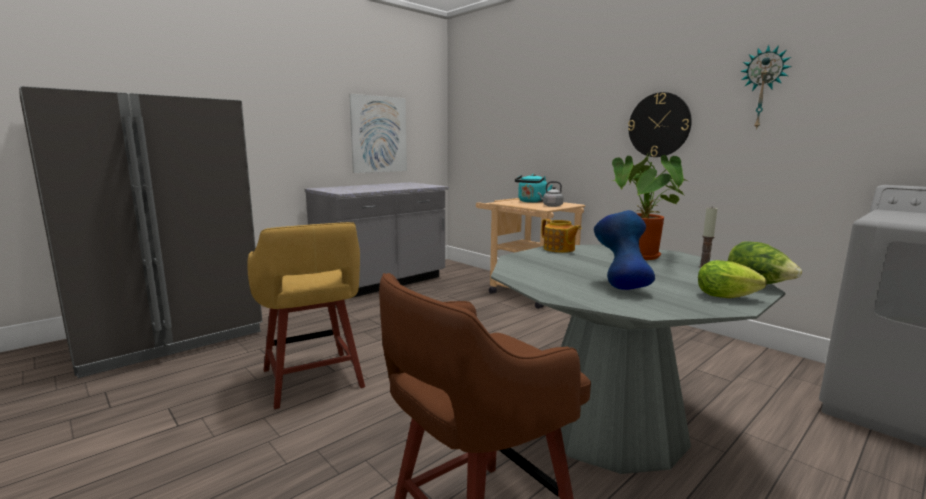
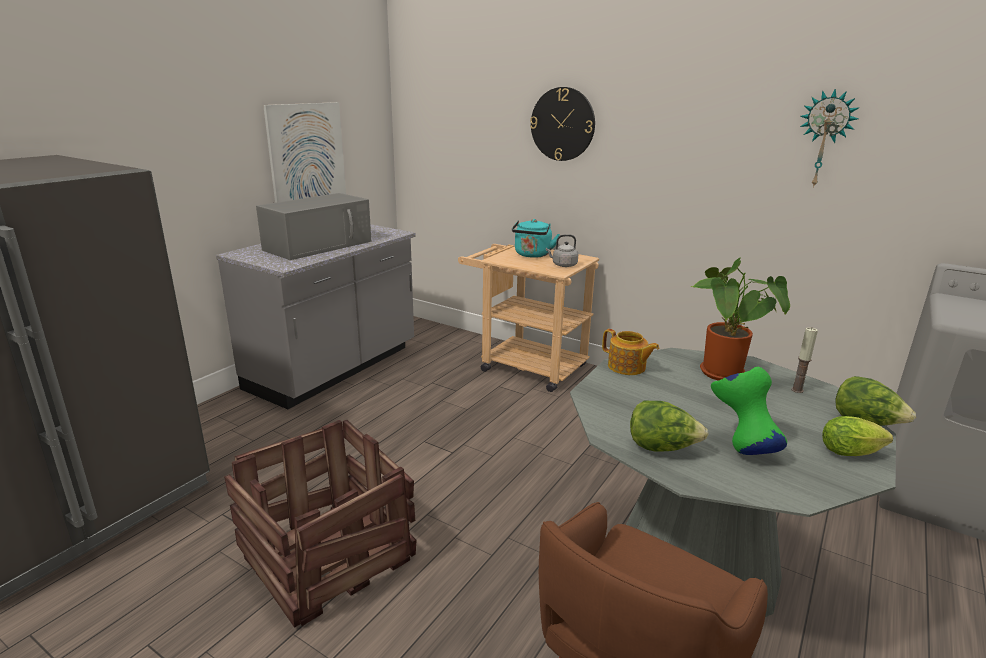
camera: 15 degrees left, 10 degrees up
(312, 380) = (326, 558): yellow stool -> crate
(375, 187) = (319, 245): none -> grey microwave
(548, 282) = (662, 448): none -> lettuce
(620, 286) = (740, 447): blue vase -> green vase
(659, 125) = (696, 168): wall clock -> wall clock (562, 124)

